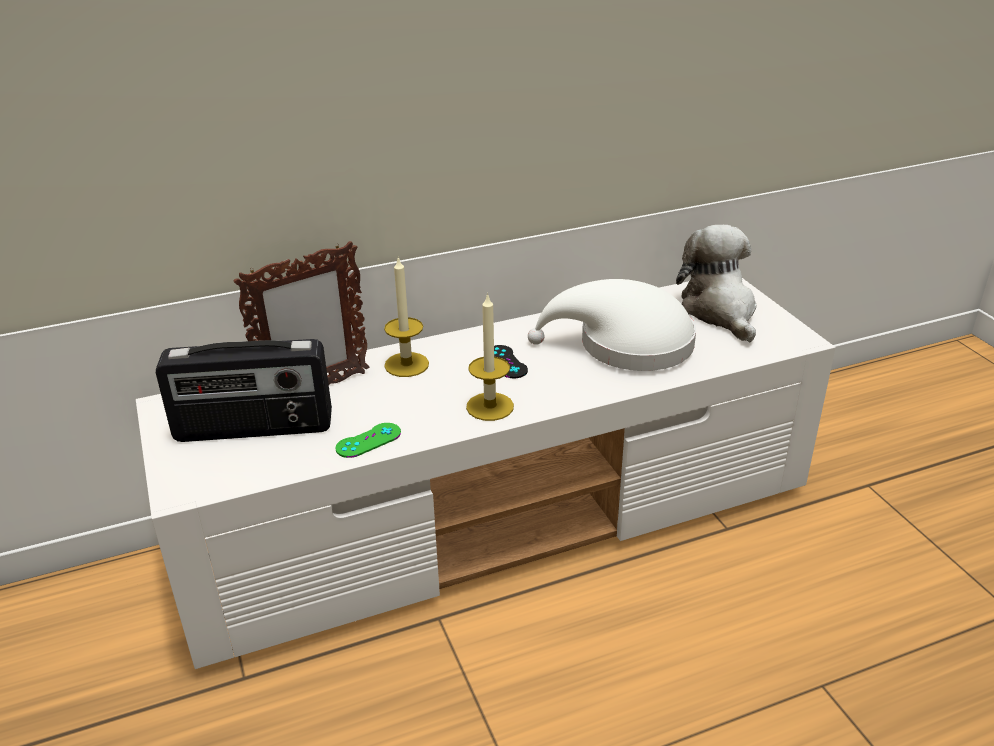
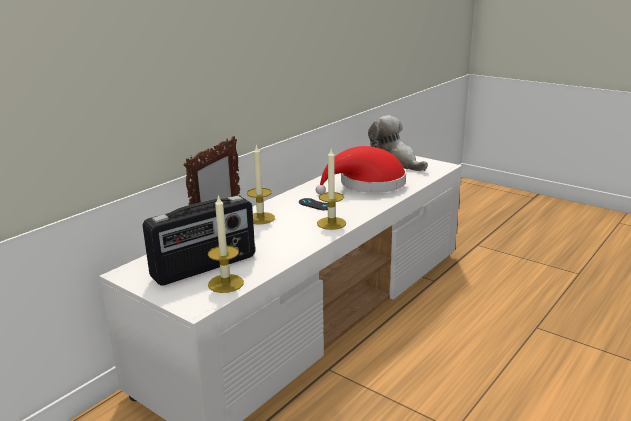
camera: 30 degrees left, 10 degrees down
(249, 467) = (226, 283): none -> candle
(368, 440) = (283, 253): green game controller -> none
(625, 345) = (367, 185): white hat -> red hat

